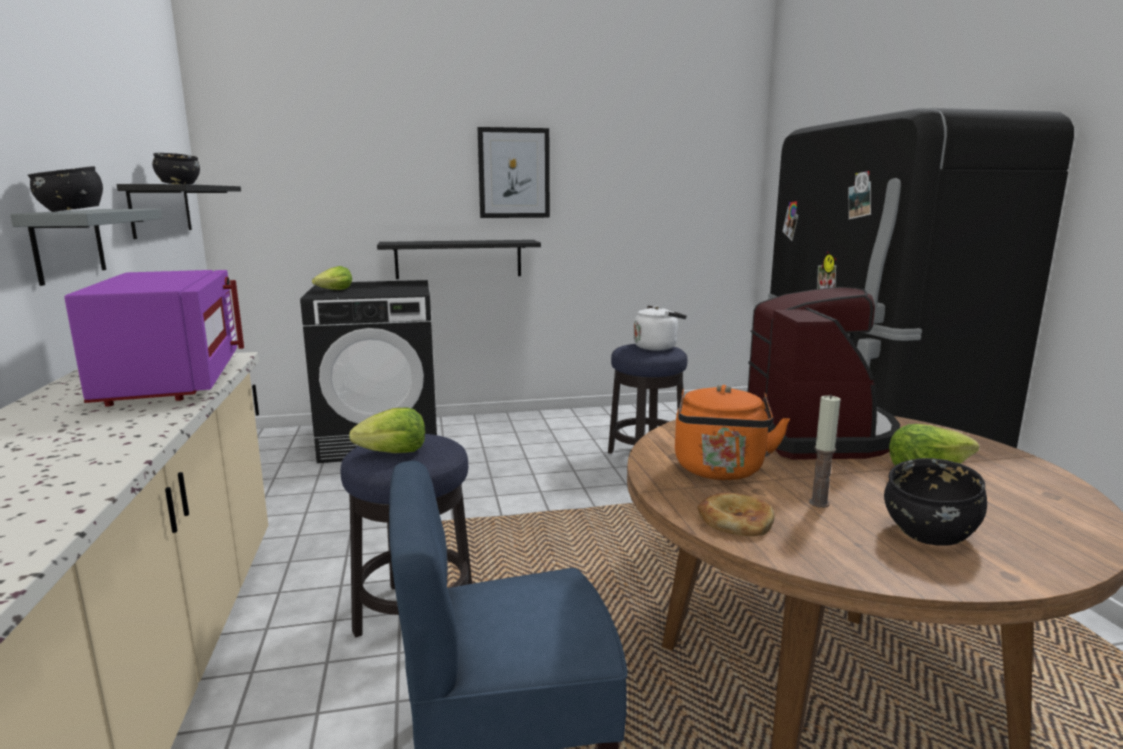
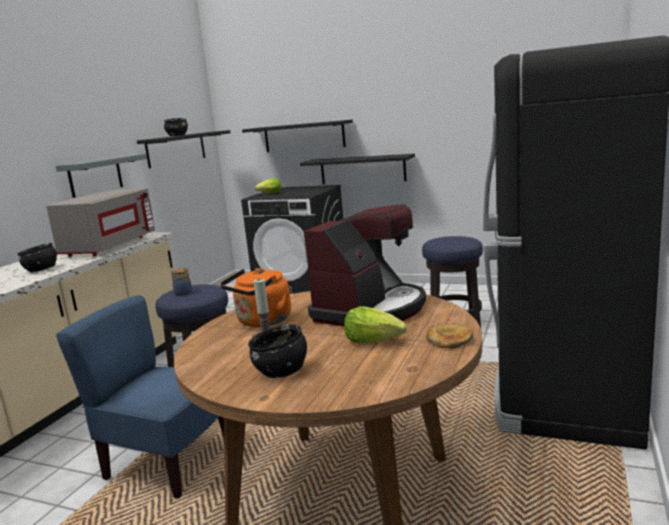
camera: 35 degrees right, 0 degrees up
(72, 211) = (83, 162): black bowl -> black bowl (41, 270)
(171, 382) = (109, 246): purple microwave -> grey microwave
(367, 206) = (304, 136): none -> black shelf
(393, 453) = (182, 293): lettuce -> jar
(514, 173) = (398, 105): picture -> none
(657, 347) = (460, 240): white kettle -> none
(735, 520) = (210, 345): bread -> bread (449, 339)

